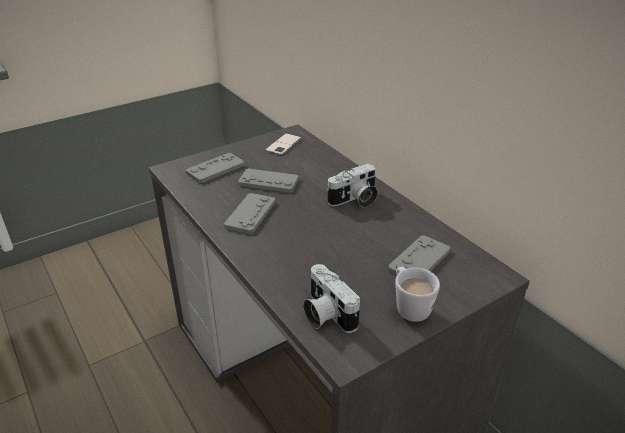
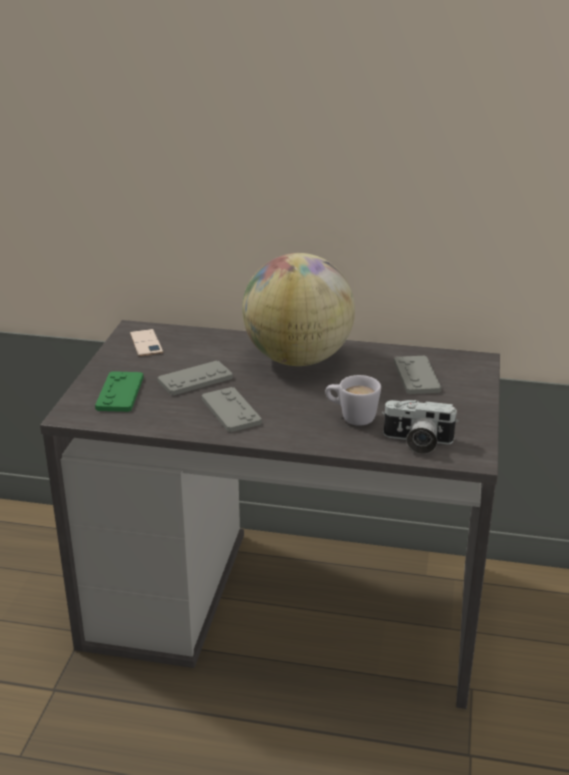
camera: 45 degrees left, 5 degrees down
(215, 169) = (120, 393): grey game controller -> green game controller
(355, 200) = (298, 359): camera -> globe
(409, 306) = (459, 407): white mug -> white mug (351, 417)

